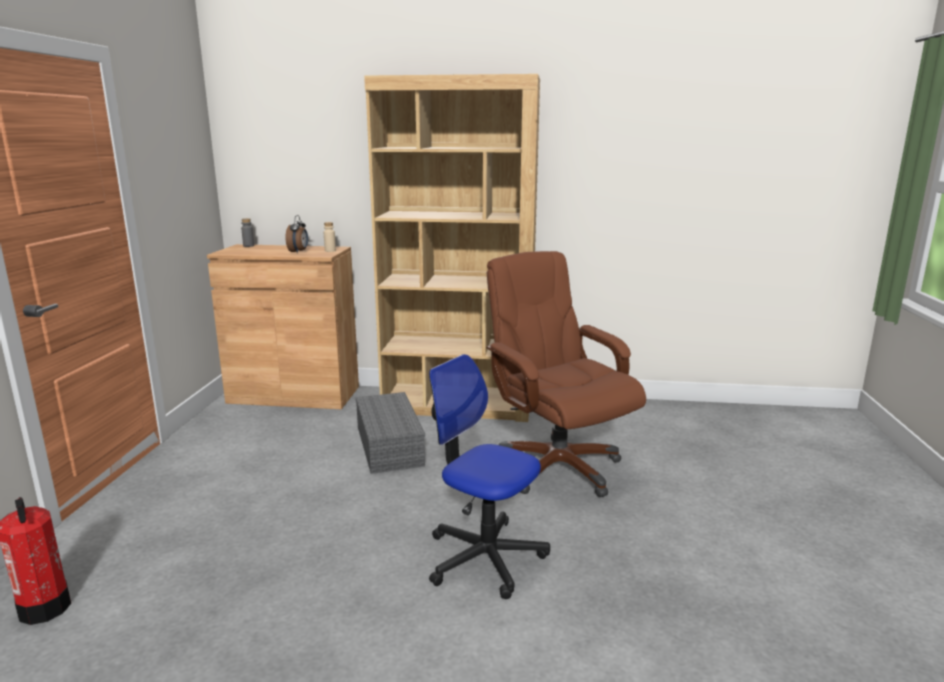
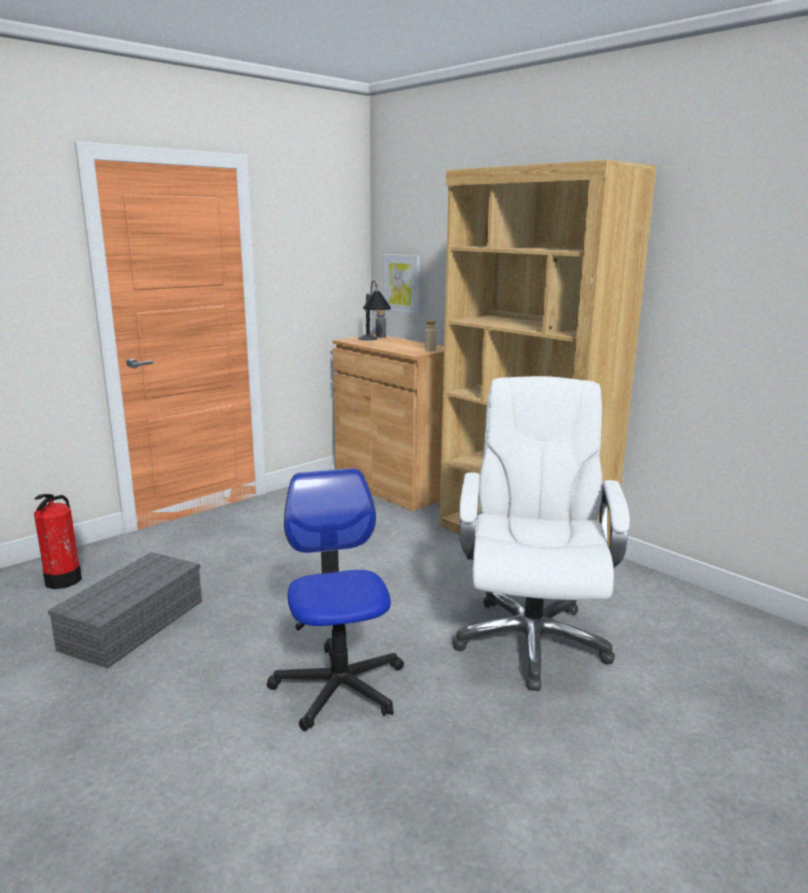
camera: 40 degrees right, 0 degrees up
(256, 251) = (373, 342): none -> table lamp
(266, 189) = (402, 284): none -> picture
(298, 252) = (403, 347): alarm clock -> none
(388, 445) = (404, 556): grey storage box -> grey storage box (133, 623)
(557, 467) = (531, 640): brown office chair -> white office chair

